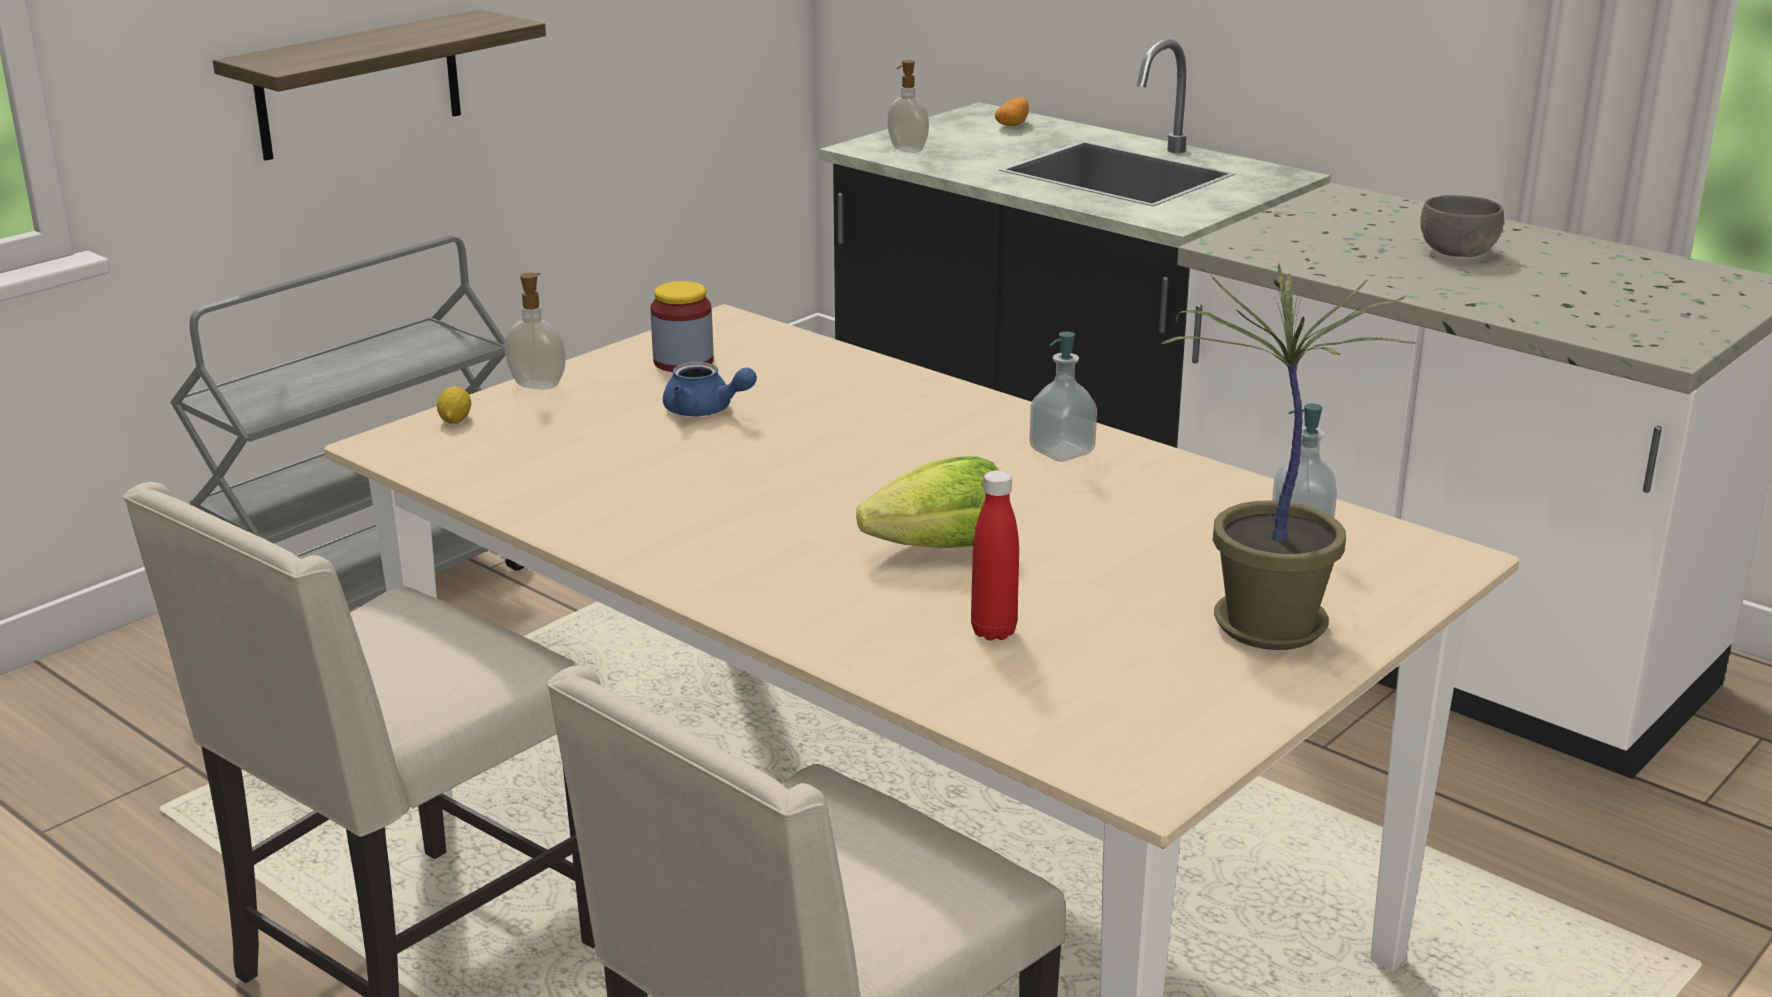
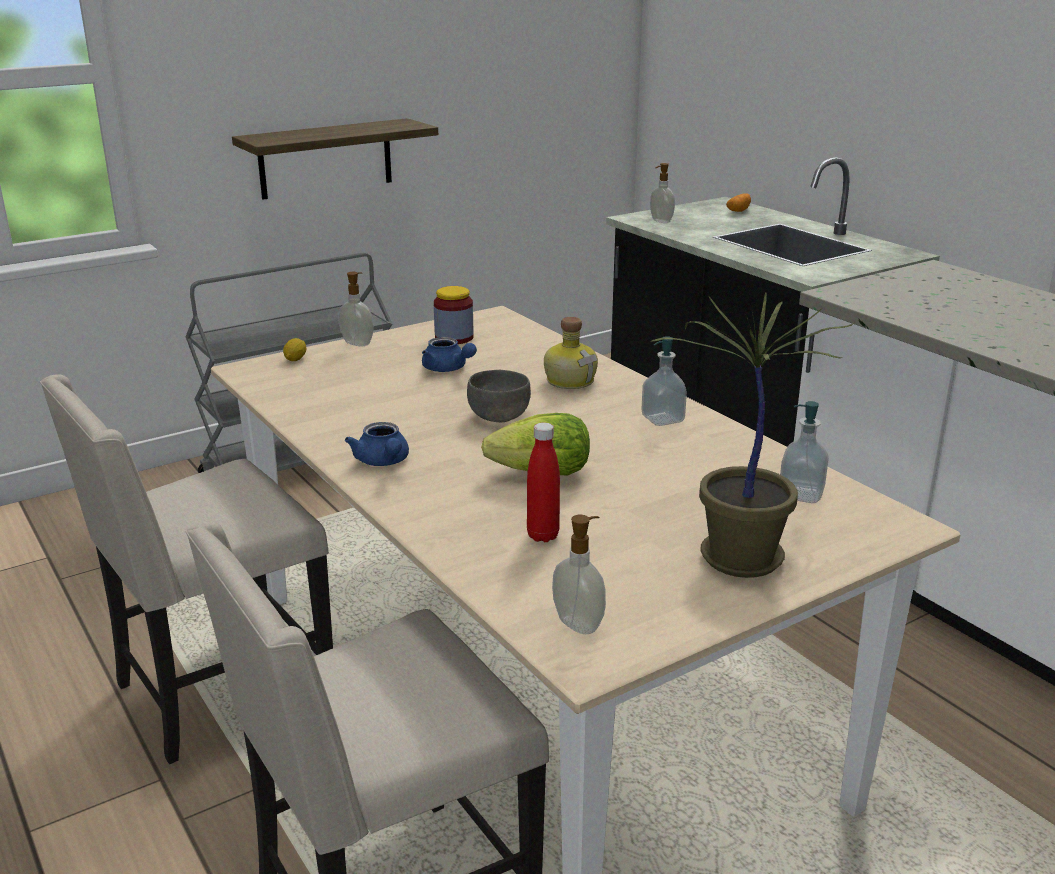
camera: 15 degrees right, 0 degrees up
(701, 559) = (383, 462): none -> blue teapot
(898, 409) = (570, 380): none -> bottle
(1110, 737) = (579, 623): none -> soap dispenser
(1456, 251) = (1001, 311): grey bowl -> grey bowl (498, 415)

